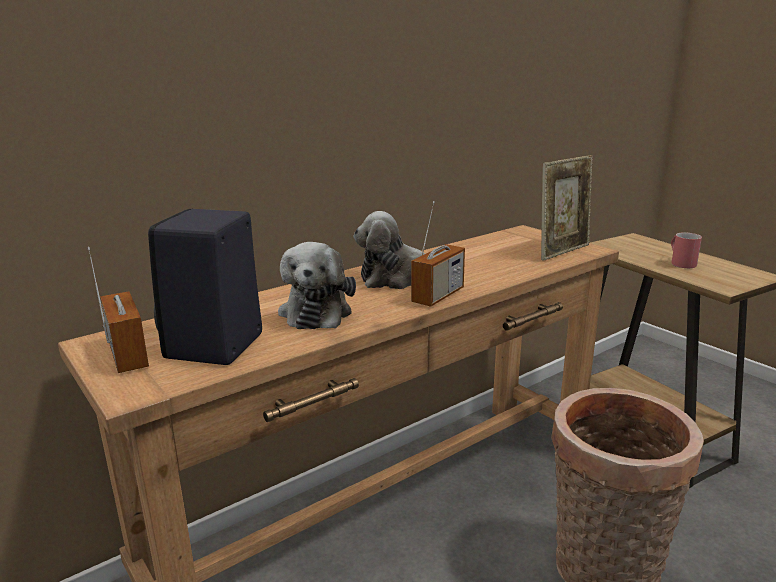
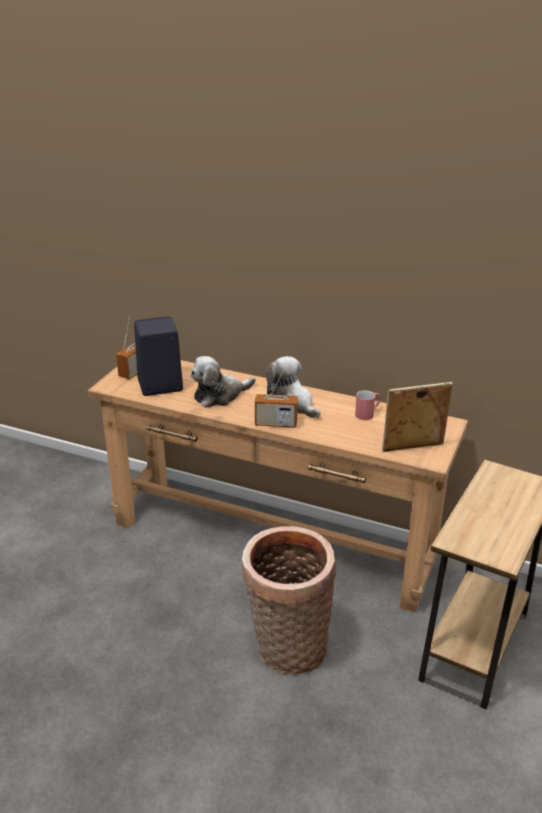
camera: 60 degrees right, 10 degrees up
(563, 251) = (412, 449): picture frame -> picture frame turned 150 degrees clockwise
(680, 262) = (493, 514): red mug -> red mug (368, 413)

